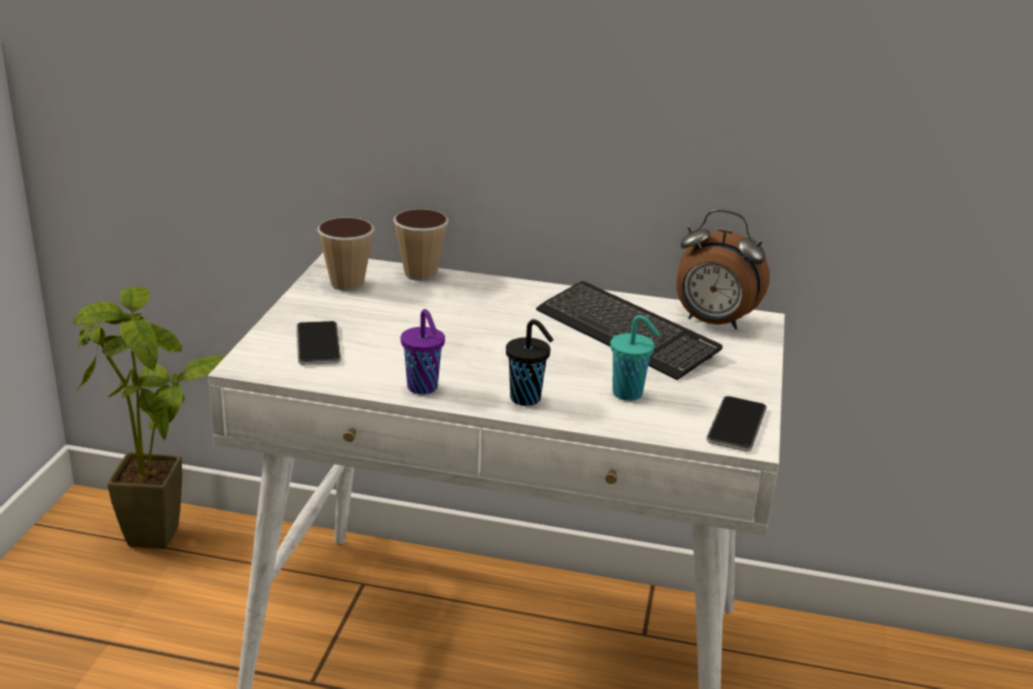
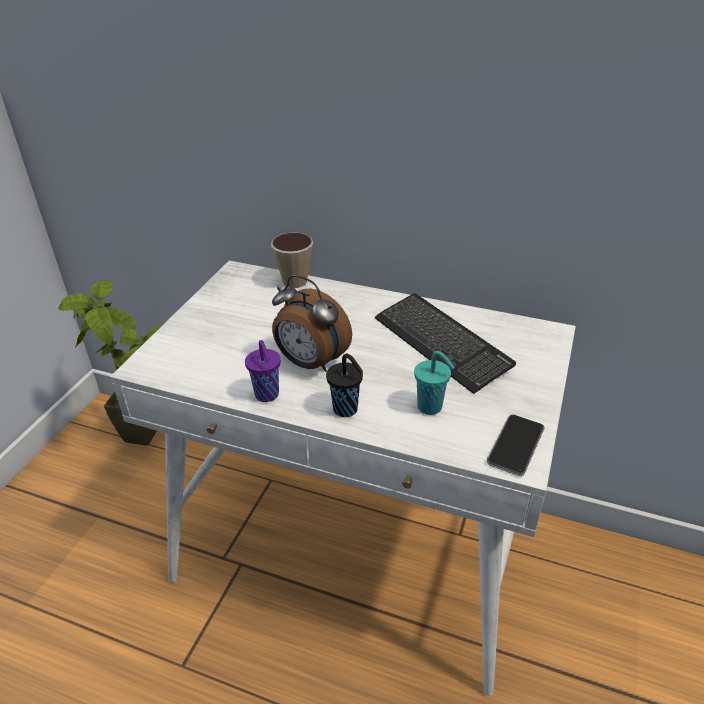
camera: 10 degrees right, 10 degrees up
(318, 344) = (199, 349): phone -> none
(347, 284) = (238, 290): cup -> none
(713, 323) = (514, 334): alarm clock -> alarm clock (310, 363)

